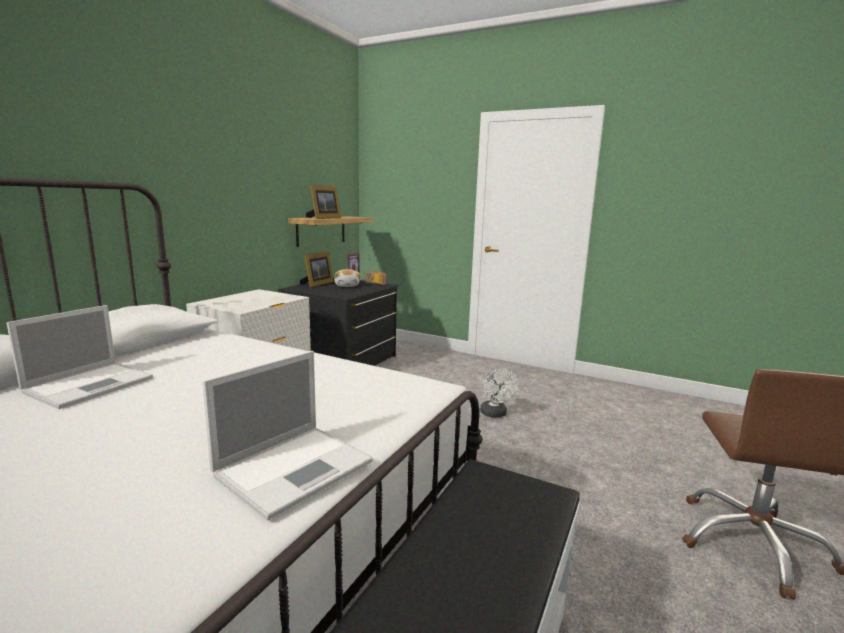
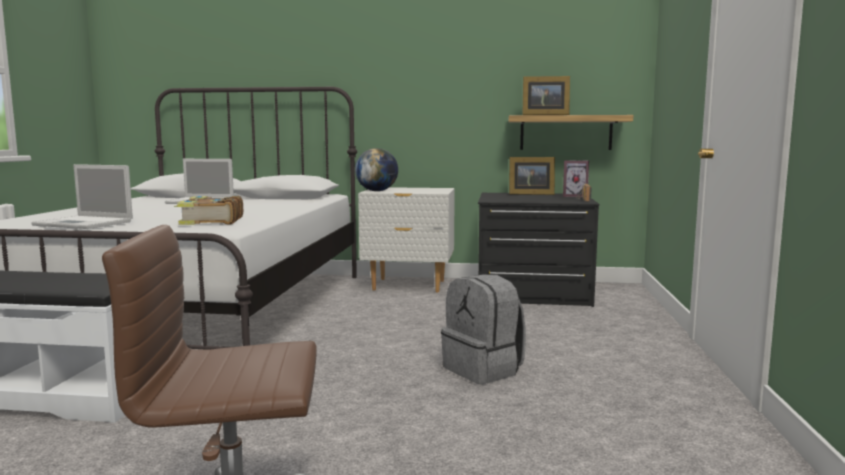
camera: 70 degrees right, 5 degrees down
(237, 307) = (377, 191): none -> globe
(347, 286) = (544, 197): plush toy -> none
(353, 389) = (210, 221): none -> book
(495, 414) = (484, 370): white fan -> grey backpack

